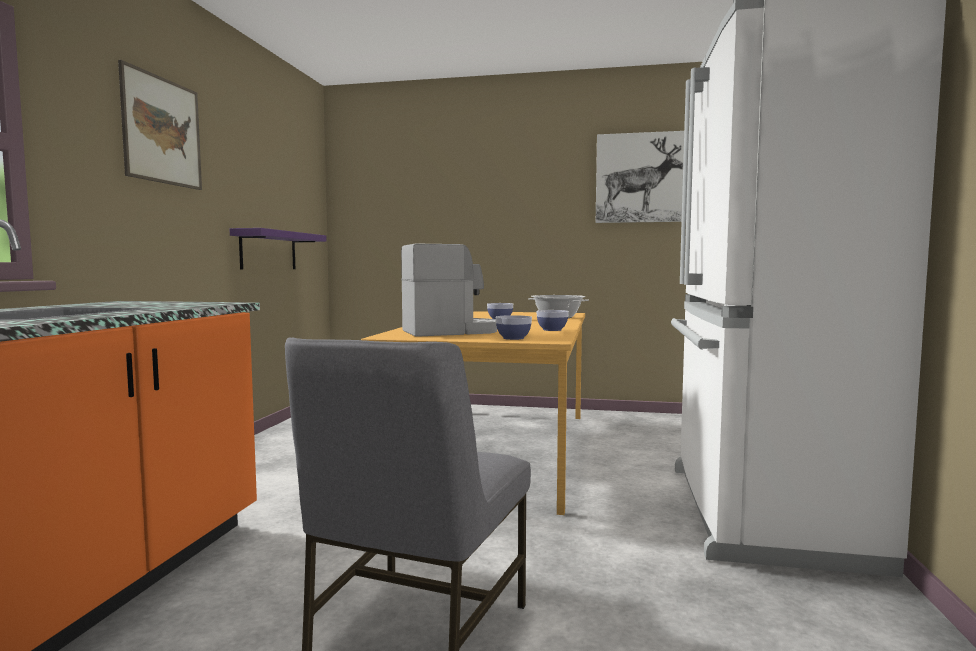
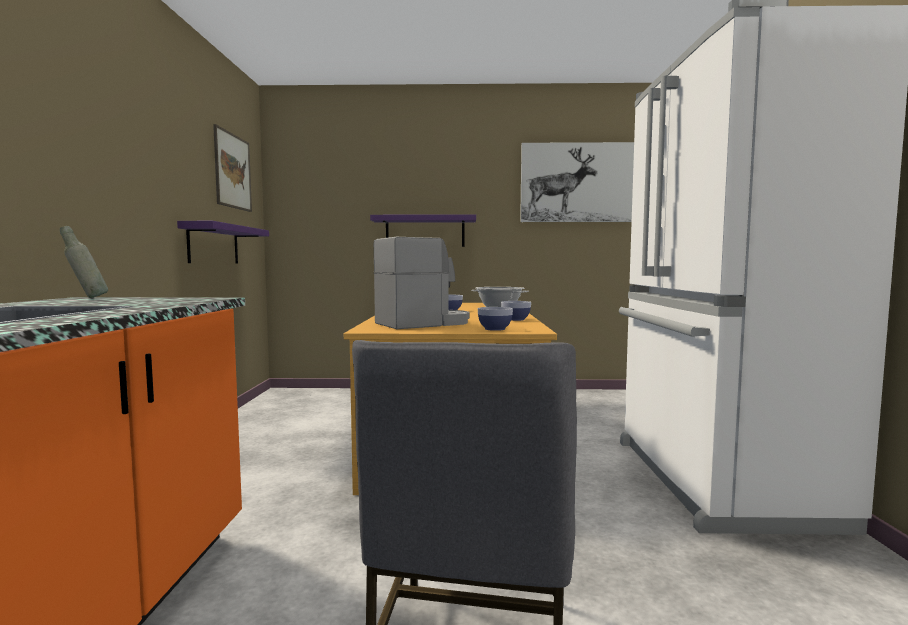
camera: 10 degrees left, 0 degrees up
(128, 301) = (86, 298): none -> grey bottle
(162, 131) = (109, 113): picture -> picture (233, 171)
(490, 235) = (425, 231): none -> purple shelf

